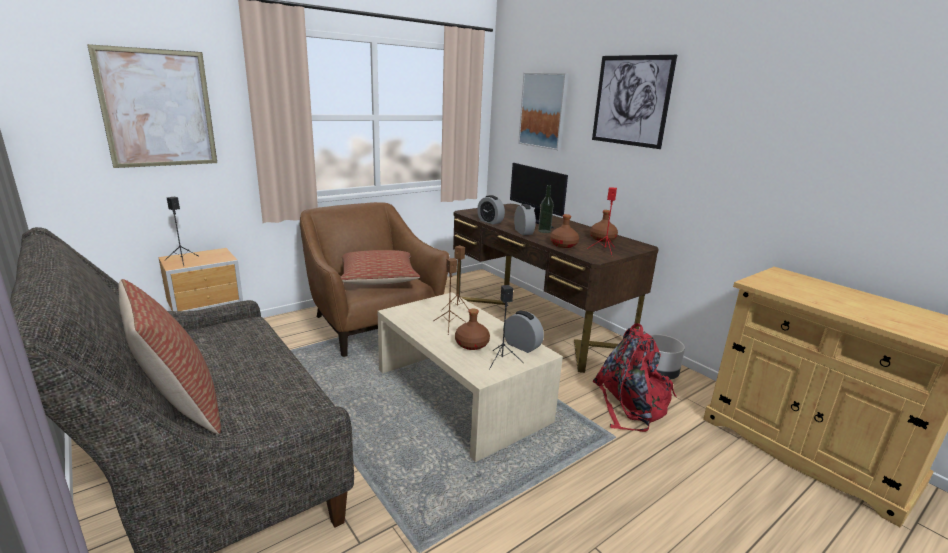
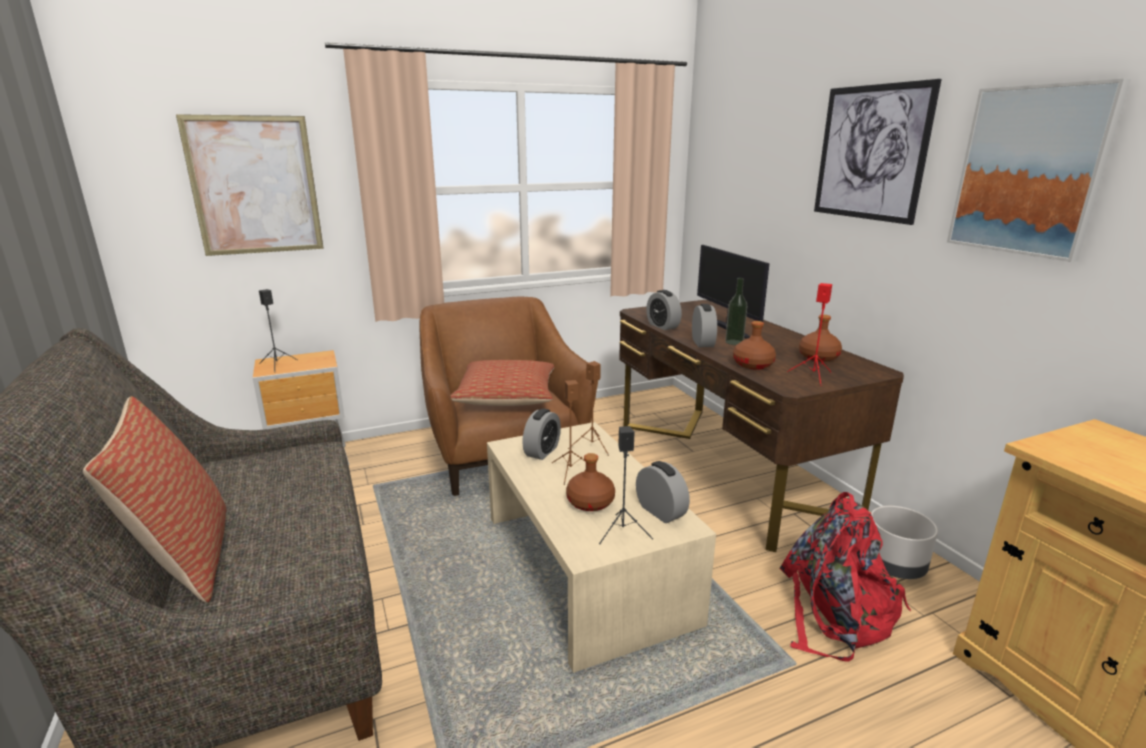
camera: 15 degrees right, 0 degrees up
(422, 314) = (542, 451): none -> alarm clock
(543, 111) = (751, 171): picture -> picture (1030, 171)

